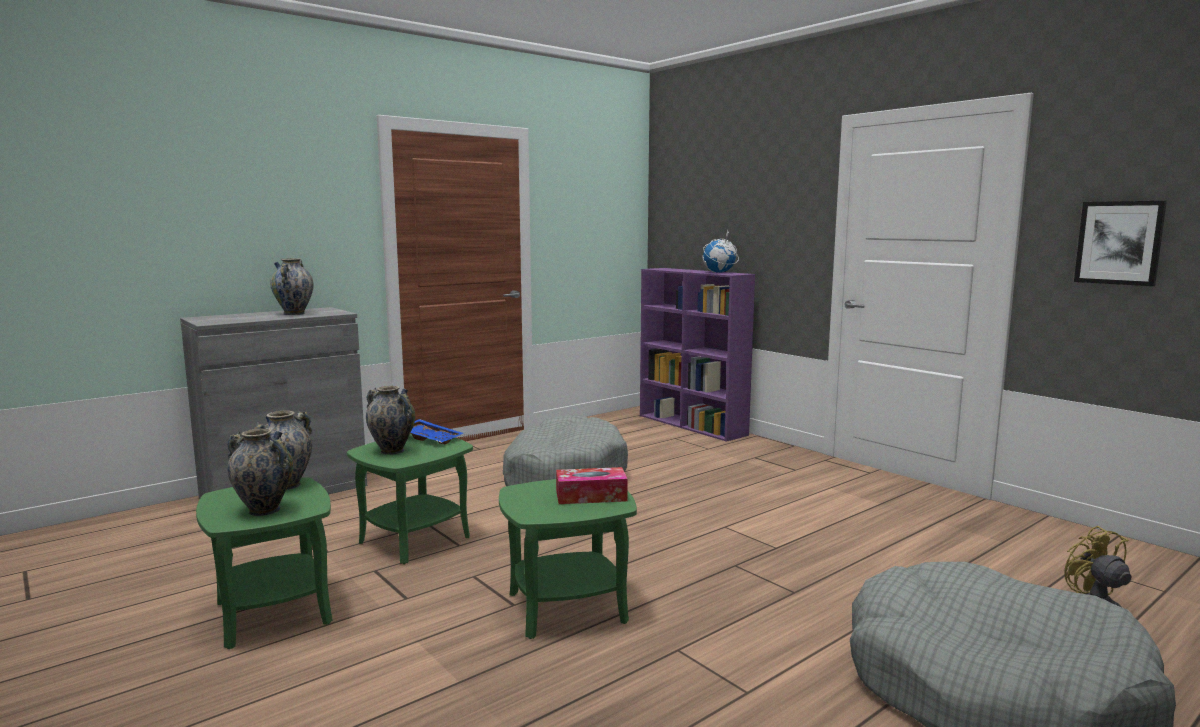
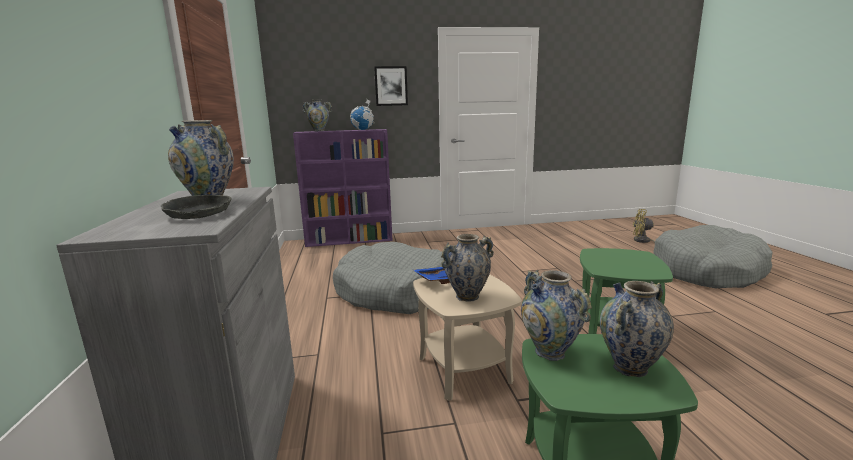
camera: 60 degrees left, 5 degrees up
(245, 318) = (198, 215): none -> grey bowl
(415, 540) = (464, 370): green side table -> beige side table
(591, 496) = (622, 256): tissue box -> none
(678, 269) = (319, 131): none -> vase
(1119, 242) = (574, 99): picture -> picture (391, 86)

